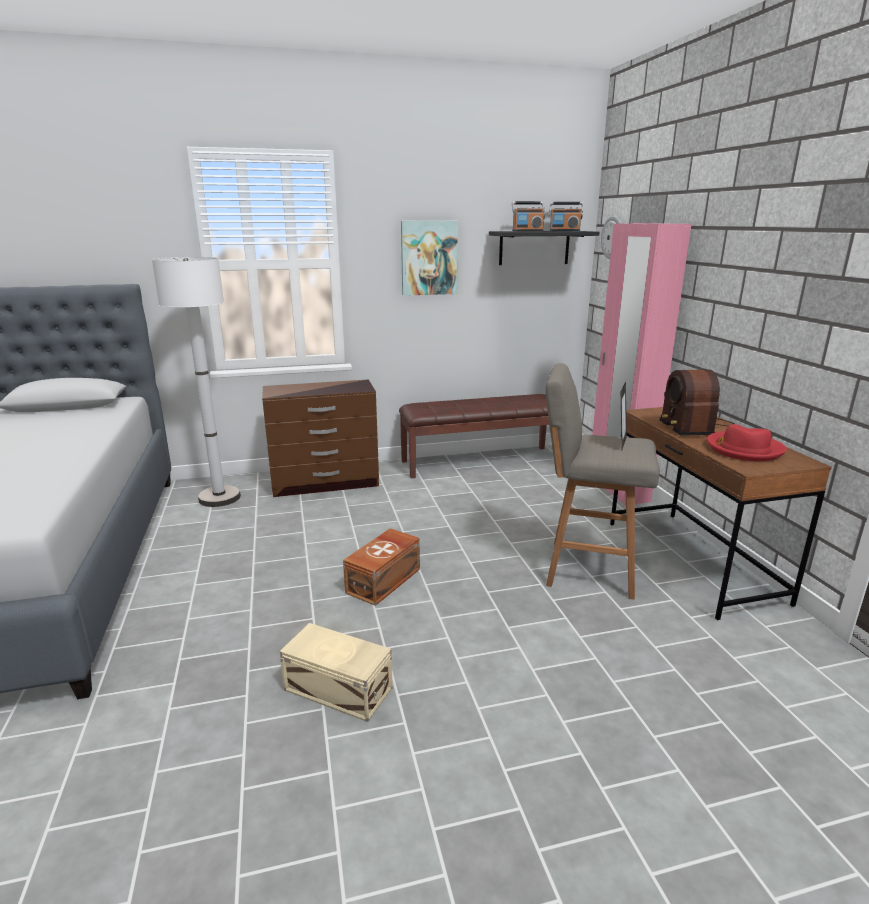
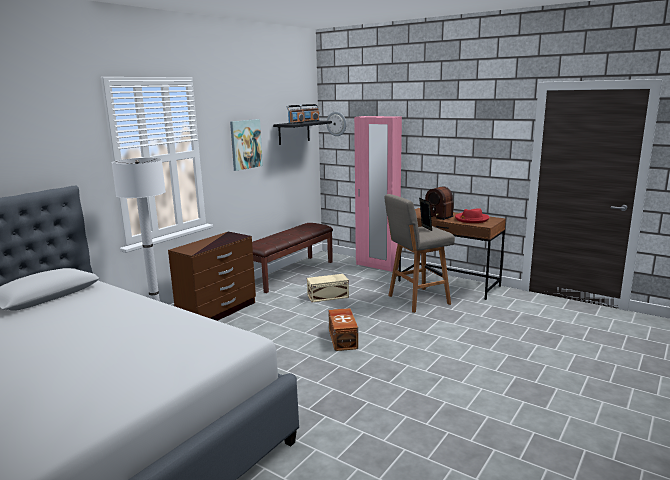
camera: 40 degrees left, 5 degrees down
(338, 690) = (401, 381): beige storage box -> beige storage box (328, 296)

